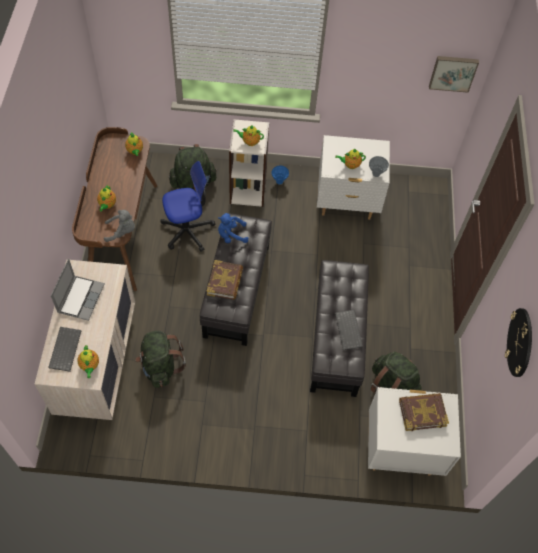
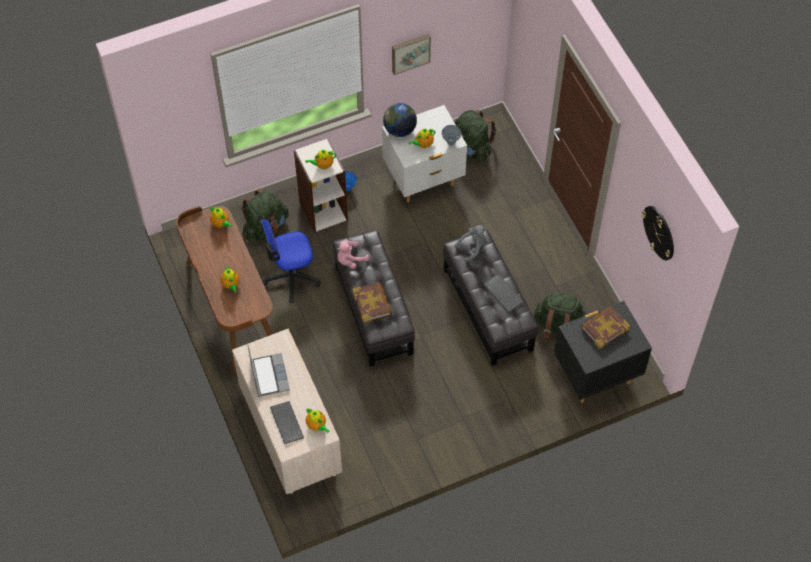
camera: 25 degrees left, 0 degrees up
(122, 231) = (261, 302): grey plush toy -> grey plush toy (473, 247)
(160, 366) = (349, 410): green backpack -> green backpack (471, 148)
(187, 230) = (291, 276): office chair -> office chair turned 150 degrees counterclockwise
(231, 235) = (350, 260): blue plush toy -> pink plush toy
(337, 144) = (399, 130): none -> globe
(401, 451) = (596, 375): white nightstand -> black nightstand
(453, 72) = (481, 23): picture -> picture (410, 52)

